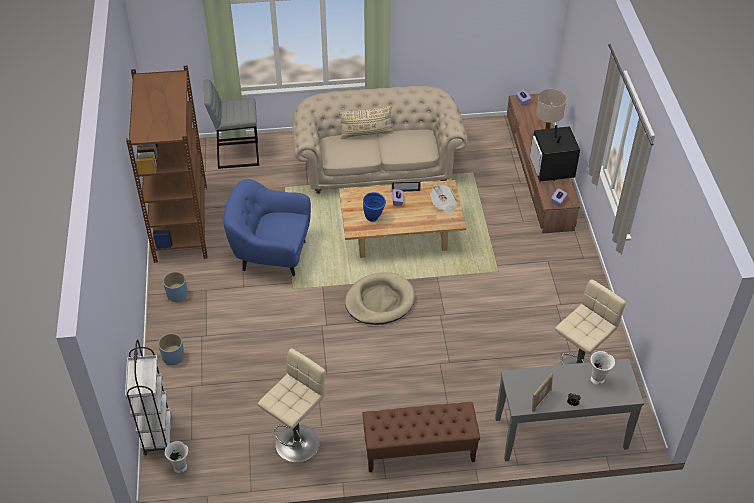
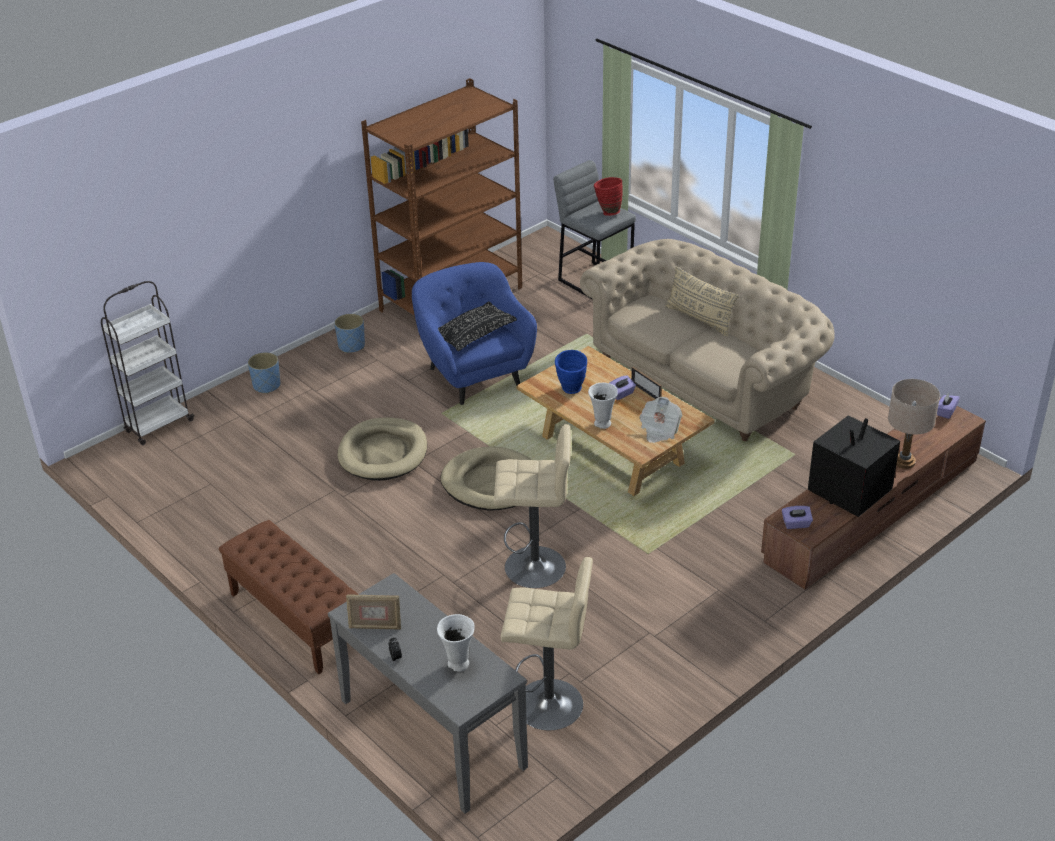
camera: 55 degrees right, 10 degrees down
(180, 468) = (129, 462): white vase -> white vase (602, 424)
(240, 105) = (607, 212): none -> red vase
(276, 228) = (474, 334): none -> black pillow
(298, 443) = (227, 523): beige stool -> beige stool (536, 567)
(303, 334) = (383, 453): none -> beige dog bed

